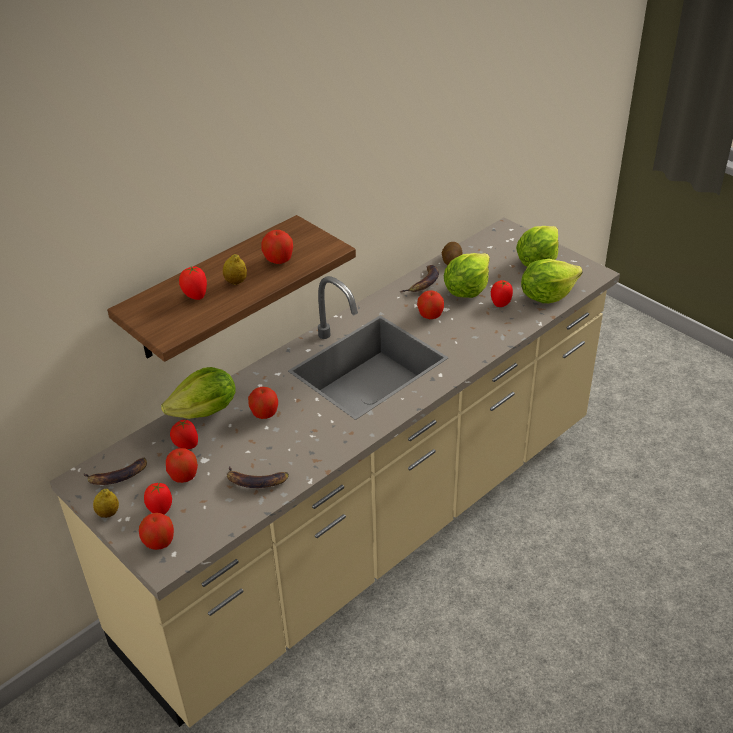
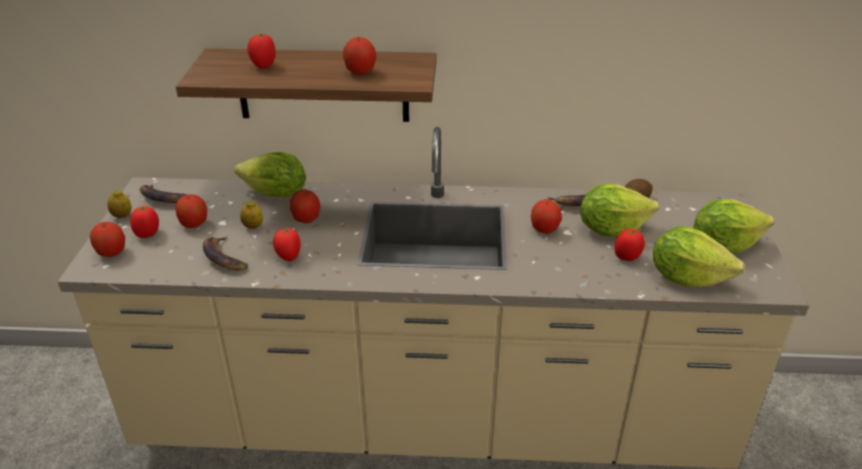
camera: 45 degrees right, 5 degrees down
(186, 446) = (228, 207): tomato -> tomato (288, 257)
(236, 282) = (305, 70): lemon -> lemon (253, 226)

